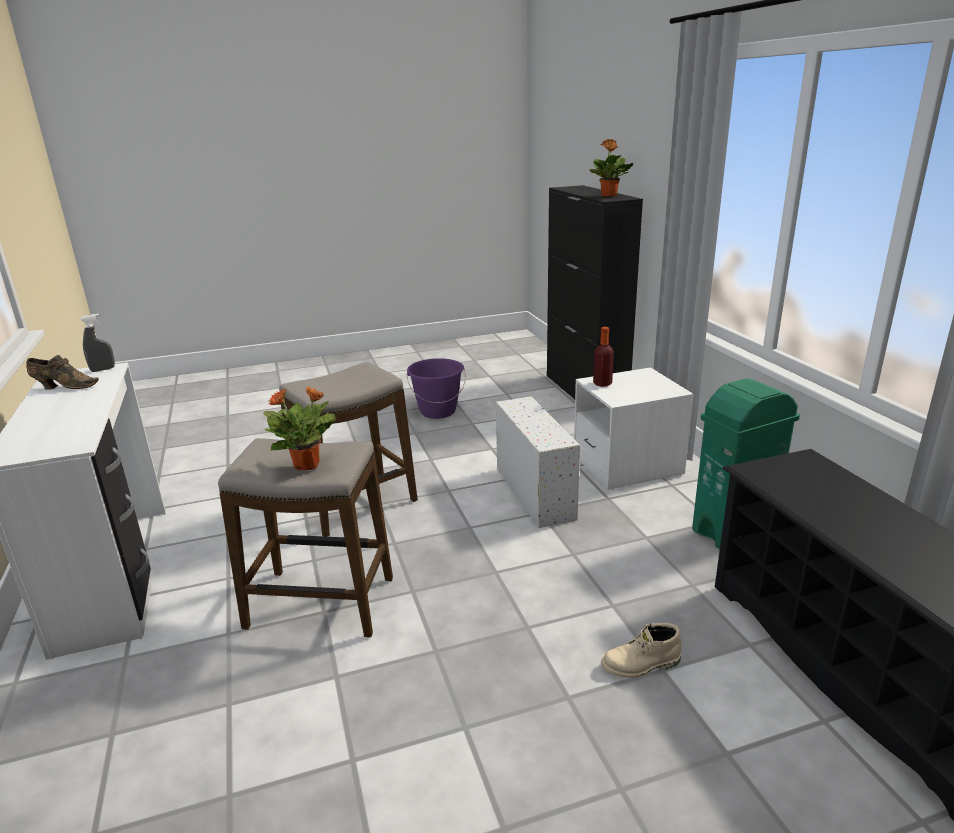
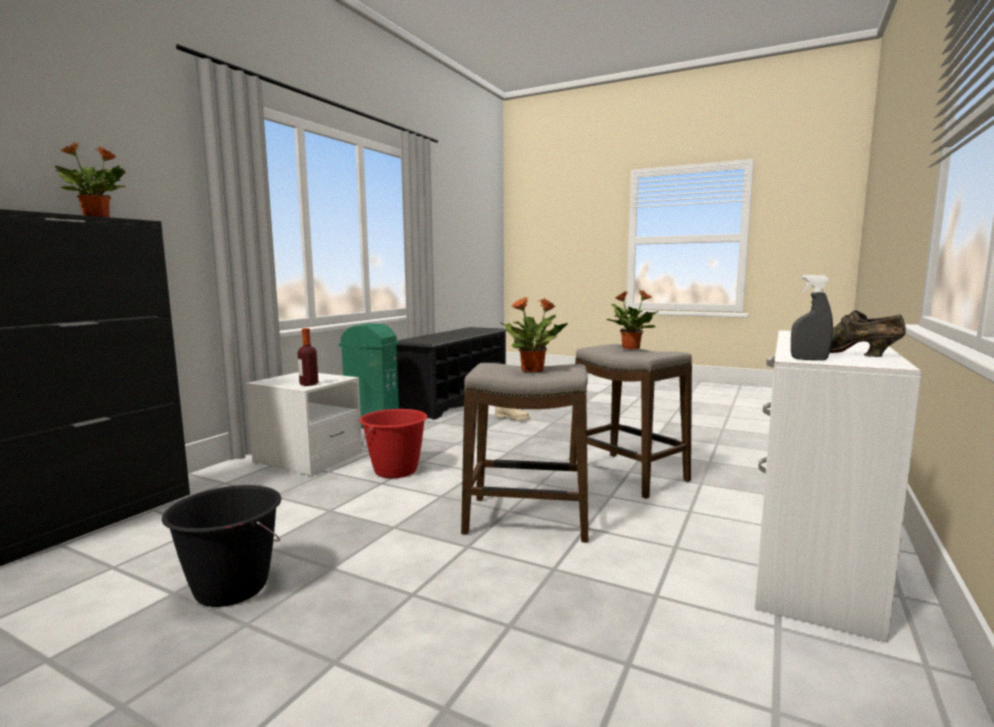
camera: 135 degrees left, 15 degrees down
(334, 382) = (533, 370): none -> potted plant
(438, 411) = (231, 588): purple bucket -> black bucket
(533, 491) = (396, 471): white storage box -> red bucket

